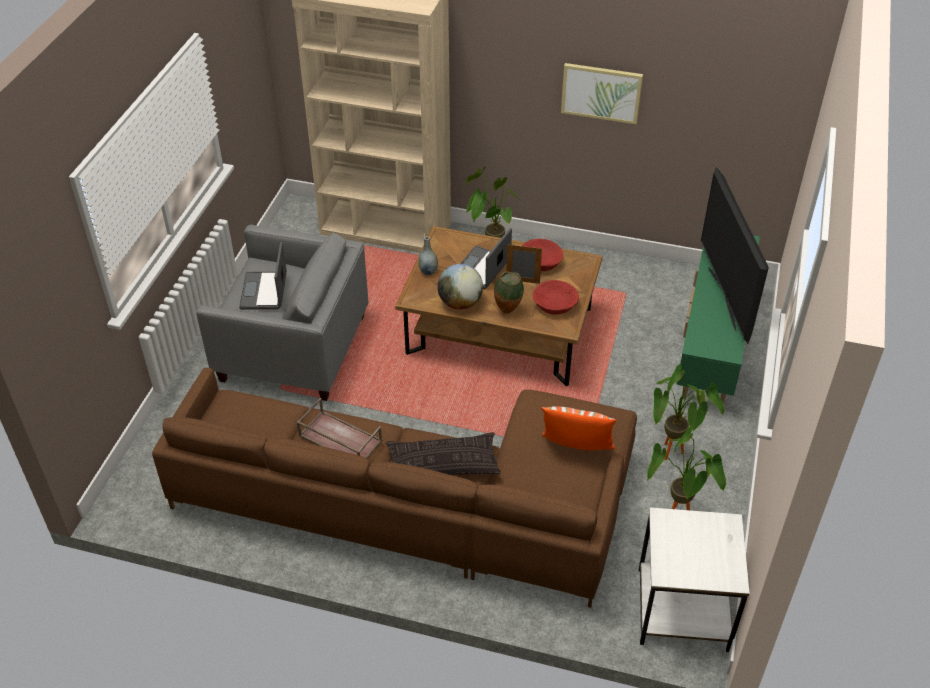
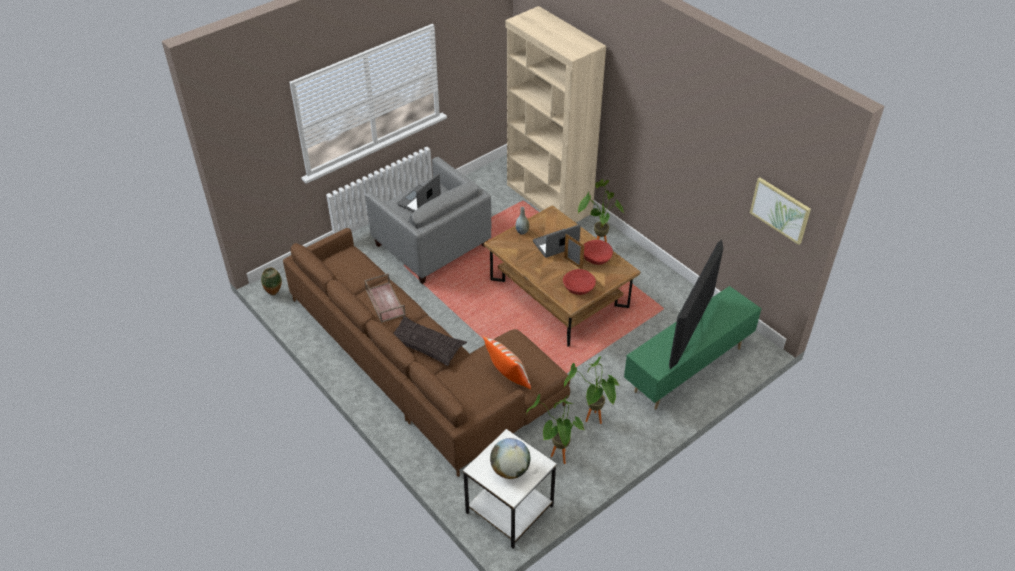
camera: 35 degrees right, 0 degrees up
(460, 303) = (522, 259): globe -> globe (510, 470)
(507, 310) = (546, 277): vase -> vase (274, 293)
(601, 92) = (685, 157): picture -> picture (780, 210)

